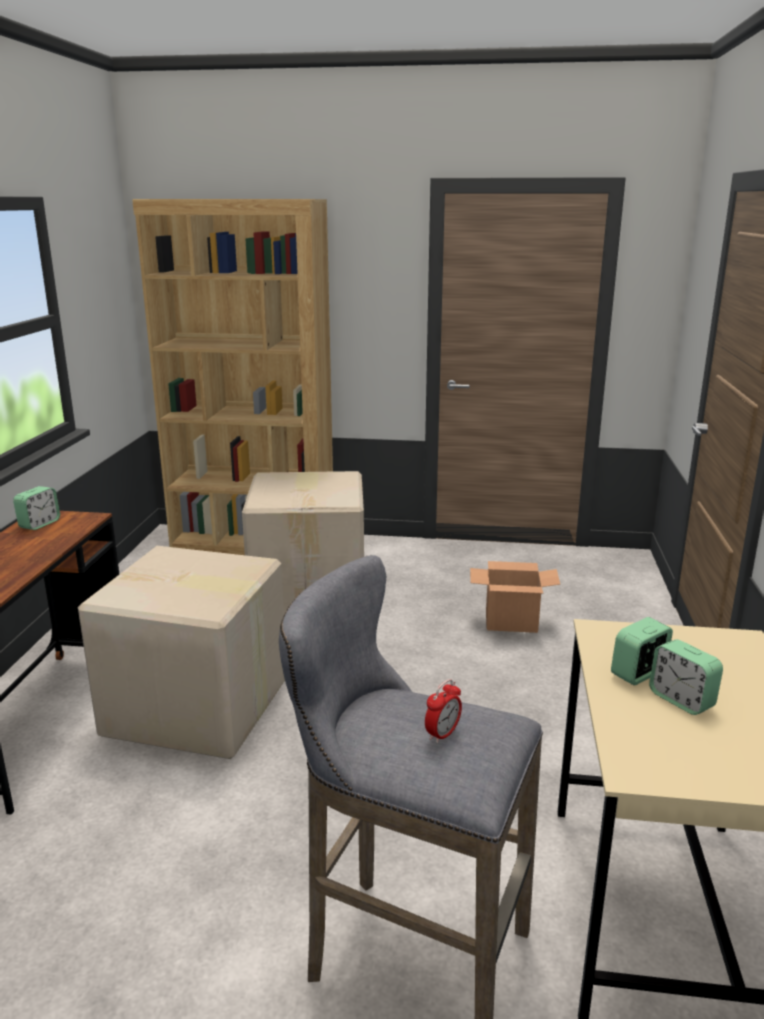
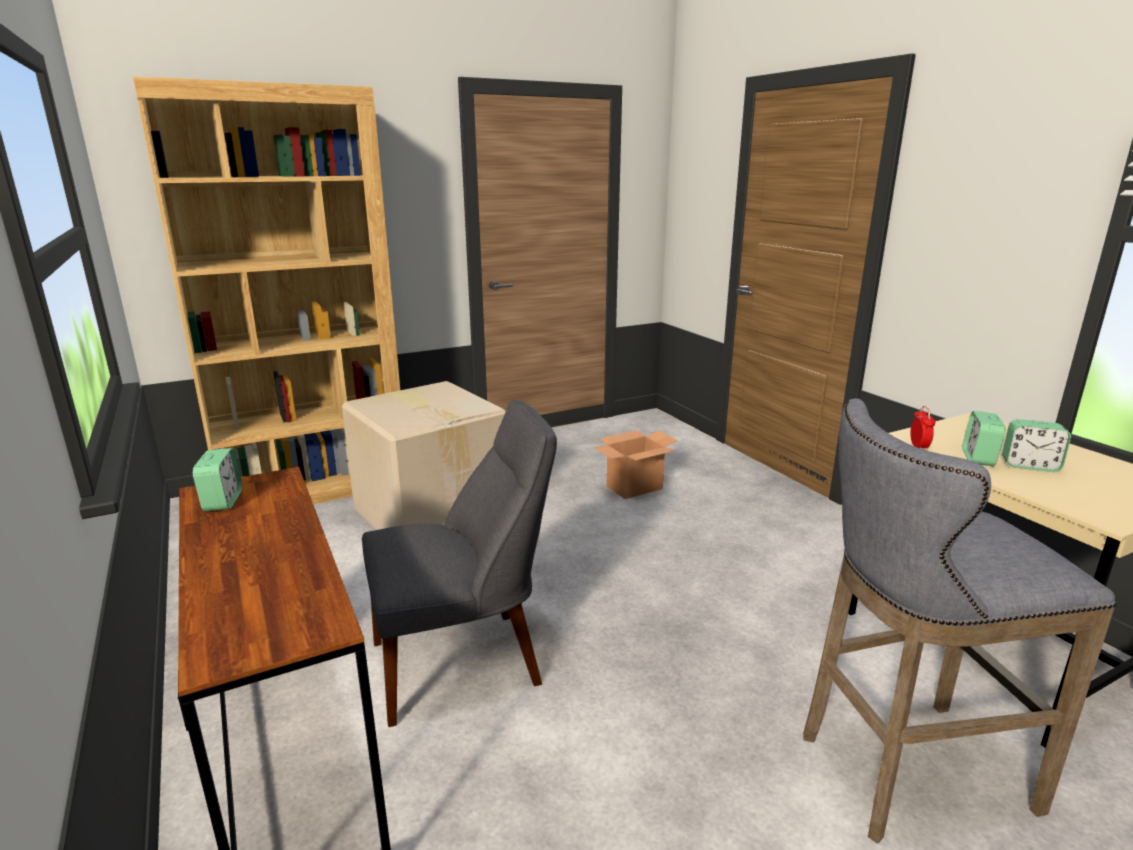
camera: 35 degrees left, 0 degrees up
(198, 708) = (464, 662): cardboard box -> grey chair
(442, 734) = (992, 540): alarm clock -> alarm clock (918, 447)

